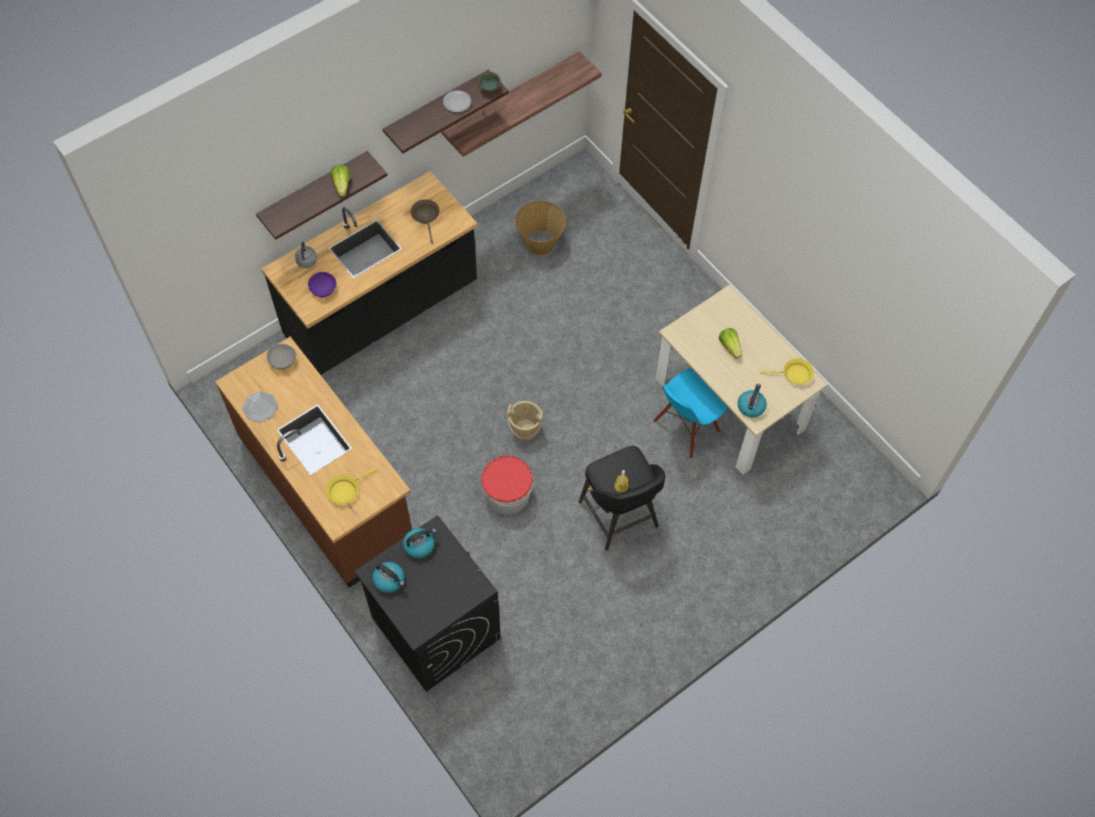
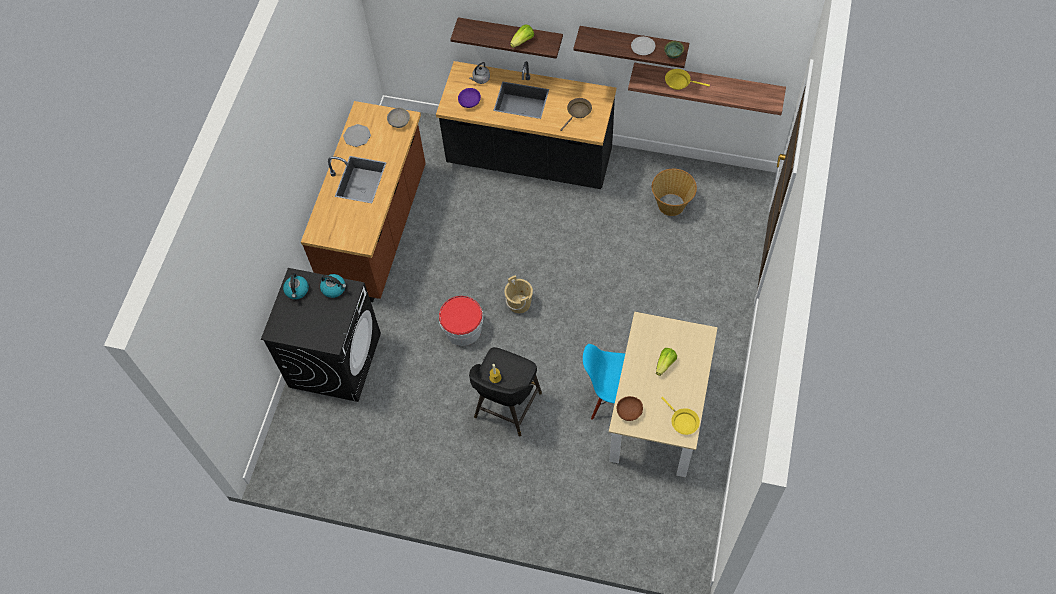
camera: 55 degrees right, 0 degrees up
(345, 490) = (340, 222): yellow frying pan -> yellow frying pan (679, 82)
(751, 406) = (629, 411): kettle -> brown bowl

